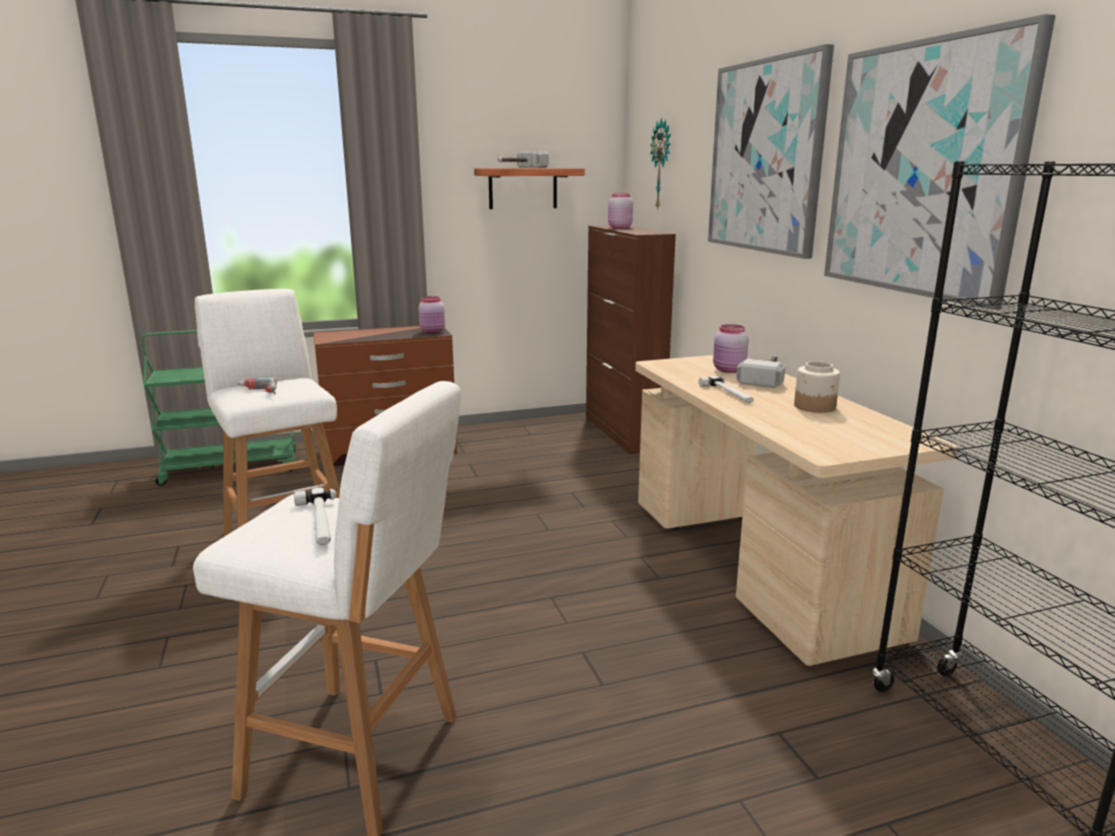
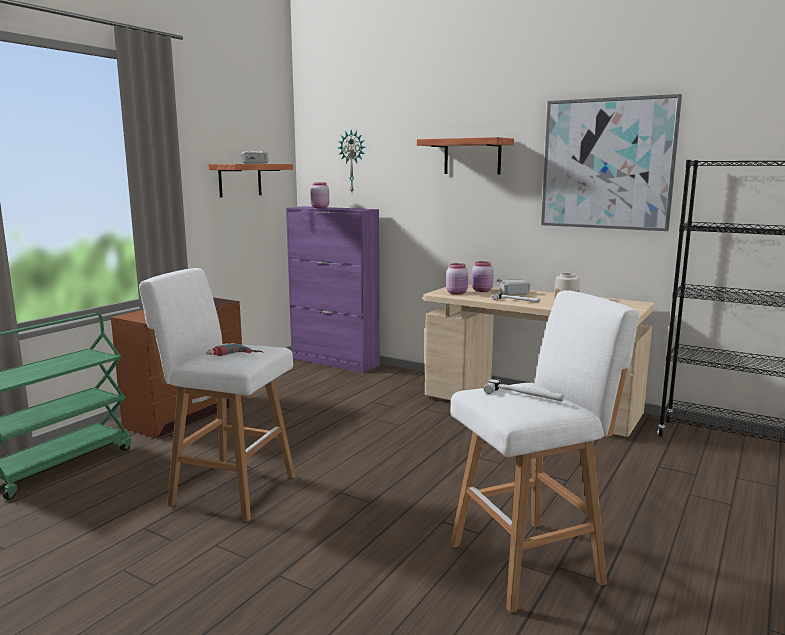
camera: 40 degrees left, 5 degrees down
(433, 332) = (217, 301): pink jar -> pink jar (457, 293)
(623, 433) = (335, 361): brown cabinet -> purple cabinet
(765, 157) = (472, 157): picture -> shelf

